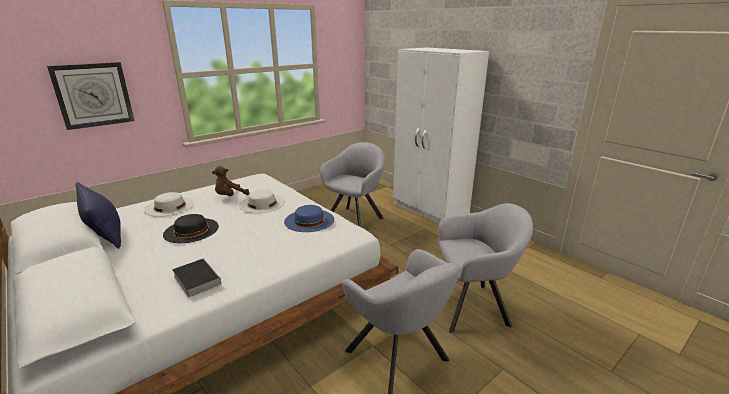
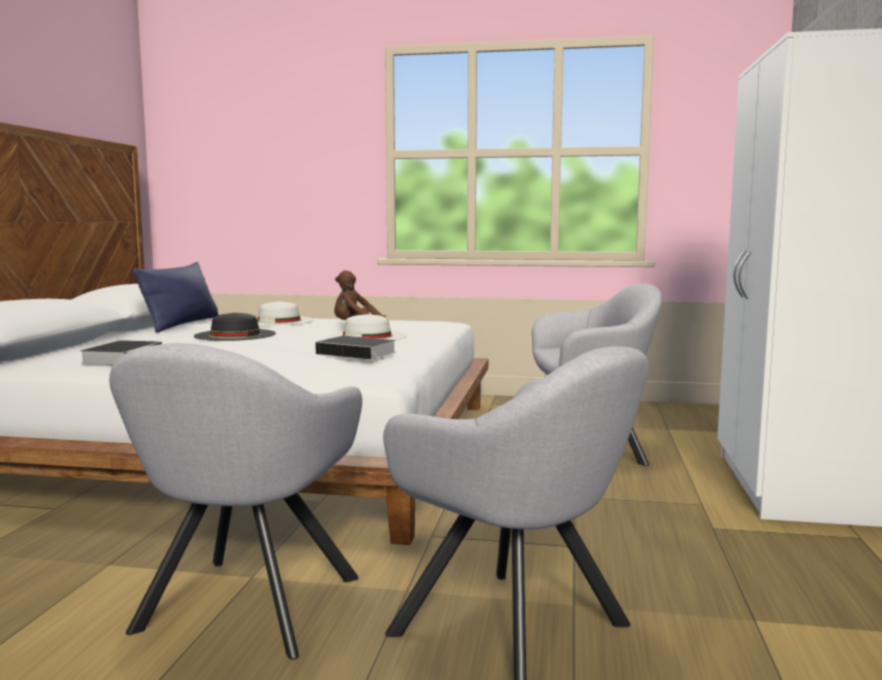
camera: 50 degrees right, 15 degrees down
(93, 95) = (281, 173): wall clock -> none
(309, 220) = (358, 353): blue hat -> book

